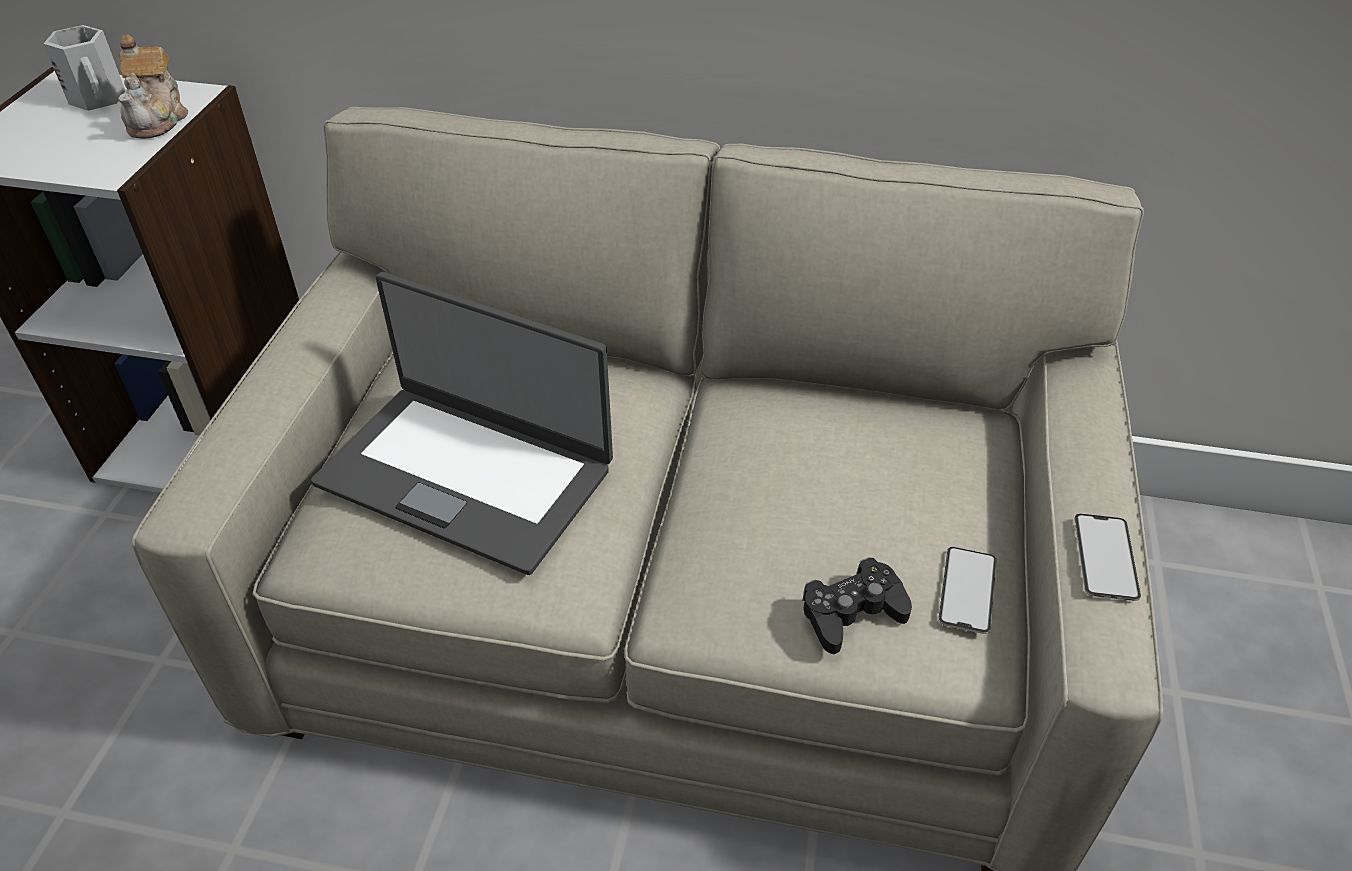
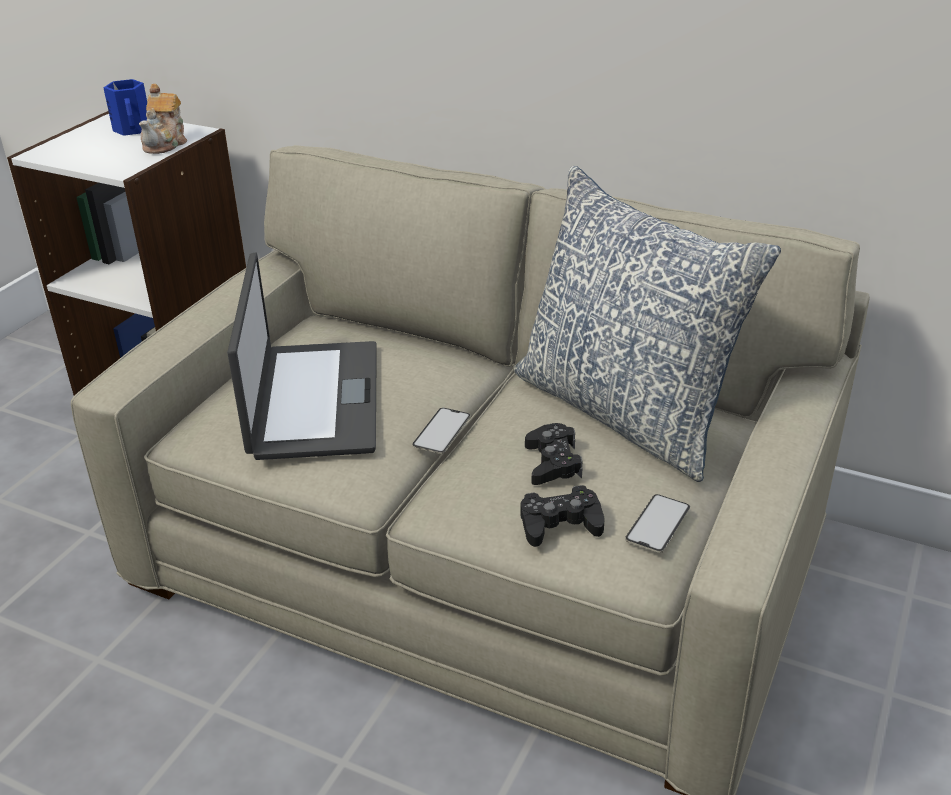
camera: 15 degrees right, 10 degrees down
(99, 98) = (133, 129): white mug -> blue mug
(467, 474) = (313, 400): laptop -> laptop turned 135 degrees counterclockwise
(809, 521) = (552, 463): none -> black game controller
(866, 429) = (625, 412): none -> pillow
(1105, 557) = (761, 503): phone -> phone (442, 431)

